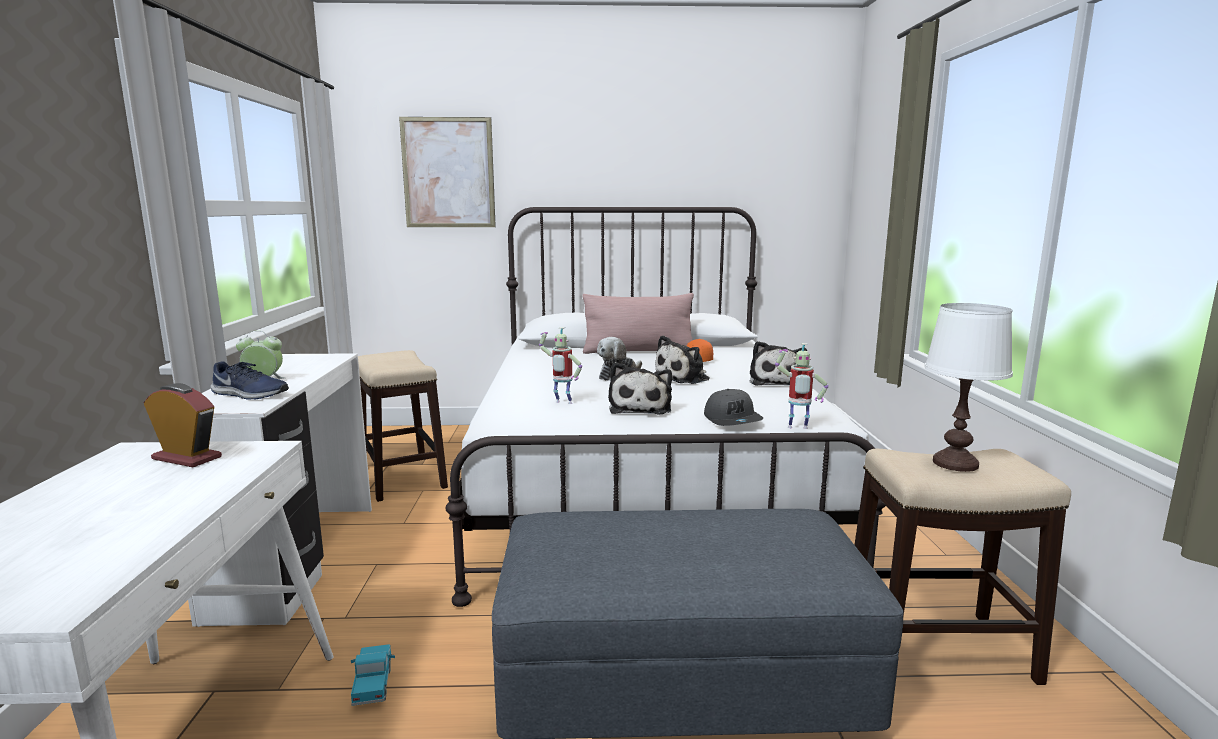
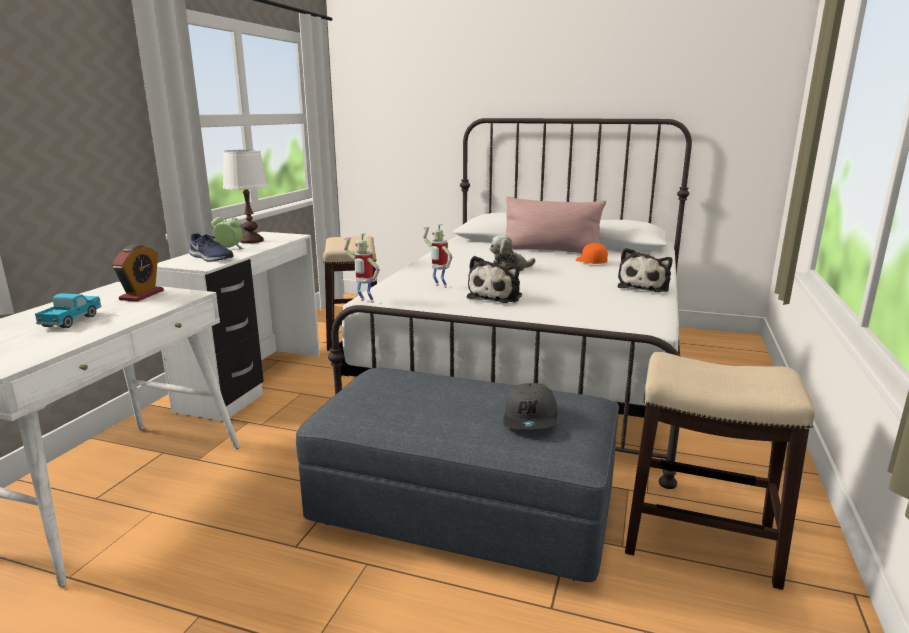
camera: 20 degrees right, 5 degrees up
(187, 458) = (142, 295): alarm clock -> alarm clock turned 60 degrees clockwise
(373, 684) = (253, 469): toy truck -> toy truck (72, 320)
(448, 173) = (419, 88): picture -> none
(683, 378) = (563, 276): plush toy -> none
(733, 420) = (562, 314): grey cap -> grey cap (530, 418)
(797, 428) = (611, 327): toy robot -> toy robot (365, 301)
(955, 463) = (721, 373): white table lamp -> white table lamp (252, 241)

